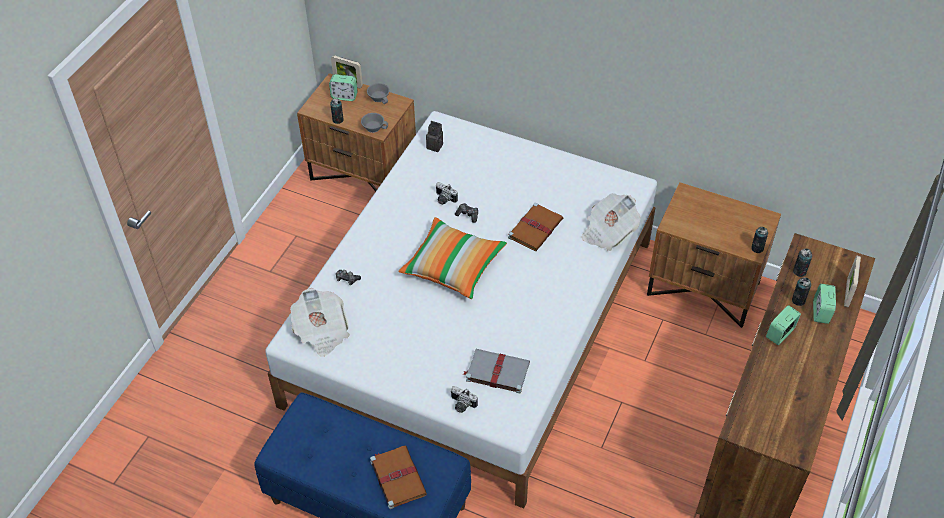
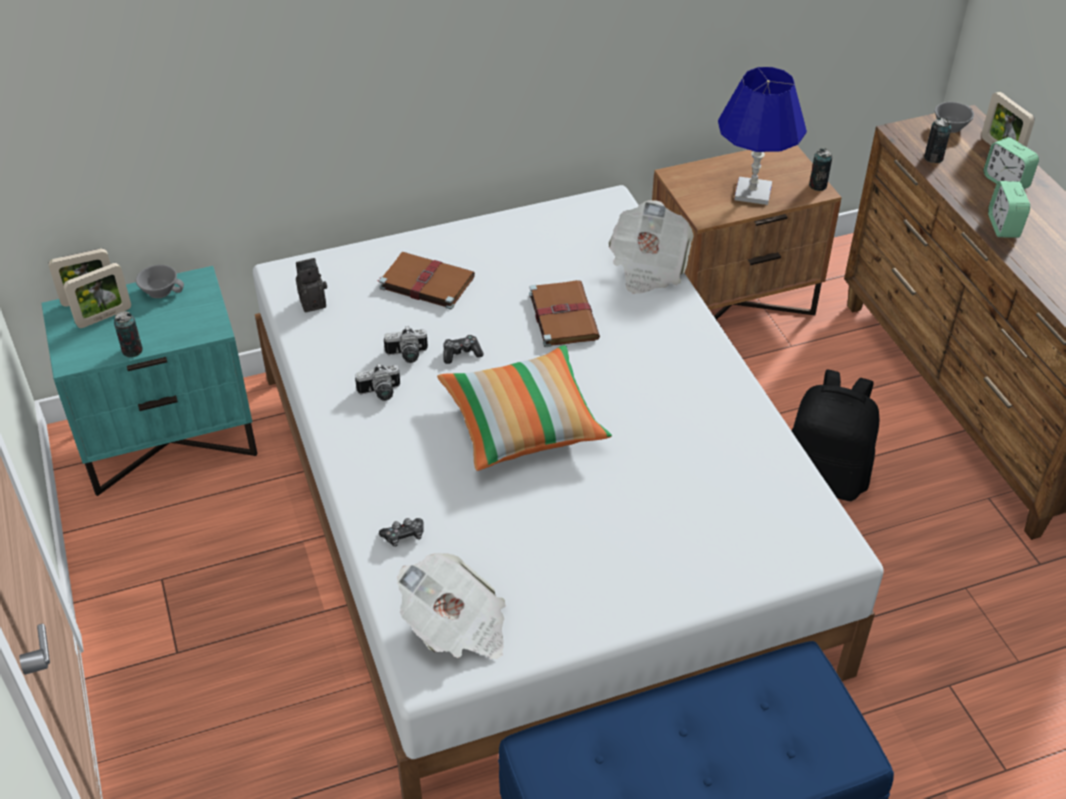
camera: 45 degrees left, 5 degrees down
(344, 96) = (104, 317): alarm clock -> picture frame
(363, 174) = (170, 439): brown nightstand -> turquoise nightstand
(374, 127) = (199, 328): grey cup -> grey cup (950, 125)
(397, 477) = (766, 734): brown book -> brown book (425, 282)
(461, 405) = (750, 573): camera -> camera (380, 393)
(496, 371) = (736, 503): grey book -> none
(632, 411) = (825, 477): none -> black backpack
(715, 228) = (752, 192): none -> blue table lamp
(798, 300) = (971, 184): can -> none

